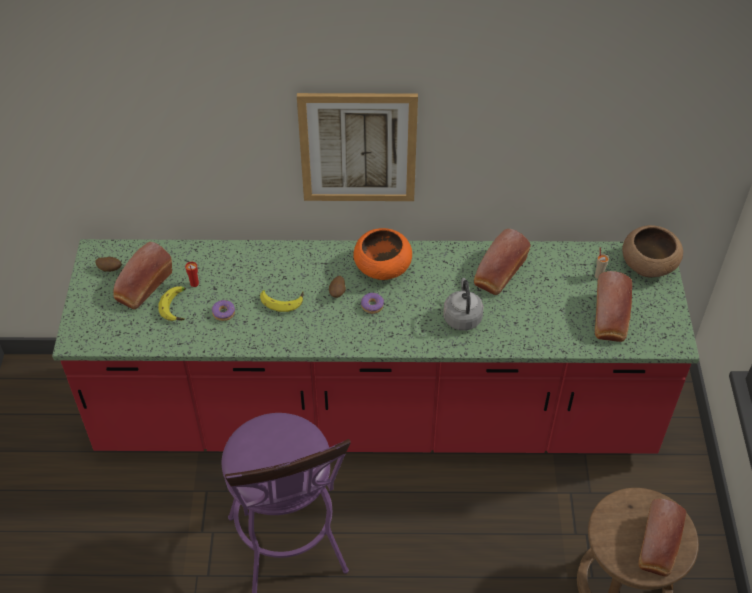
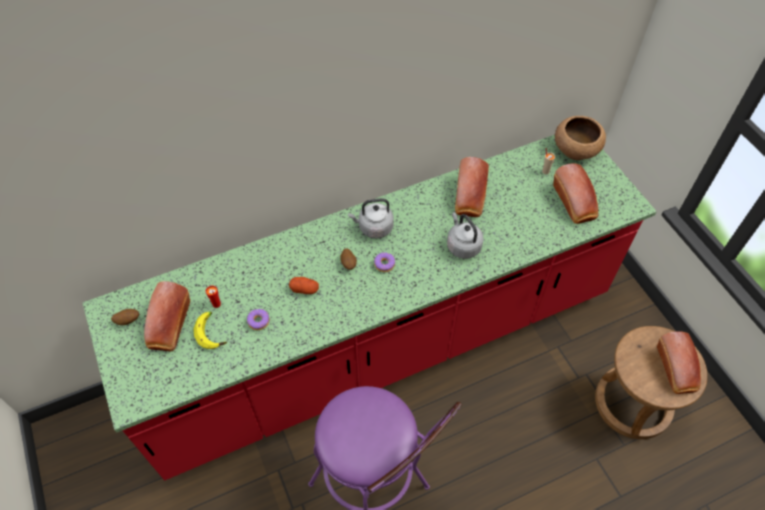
camera: 25 degrees left, 5 degrees up
(282, 300) = (304, 289): banana -> potato
(358, 148) = (331, 128): picture -> none
(382, 268) = (373, 228): orange bowl -> grey kettle

